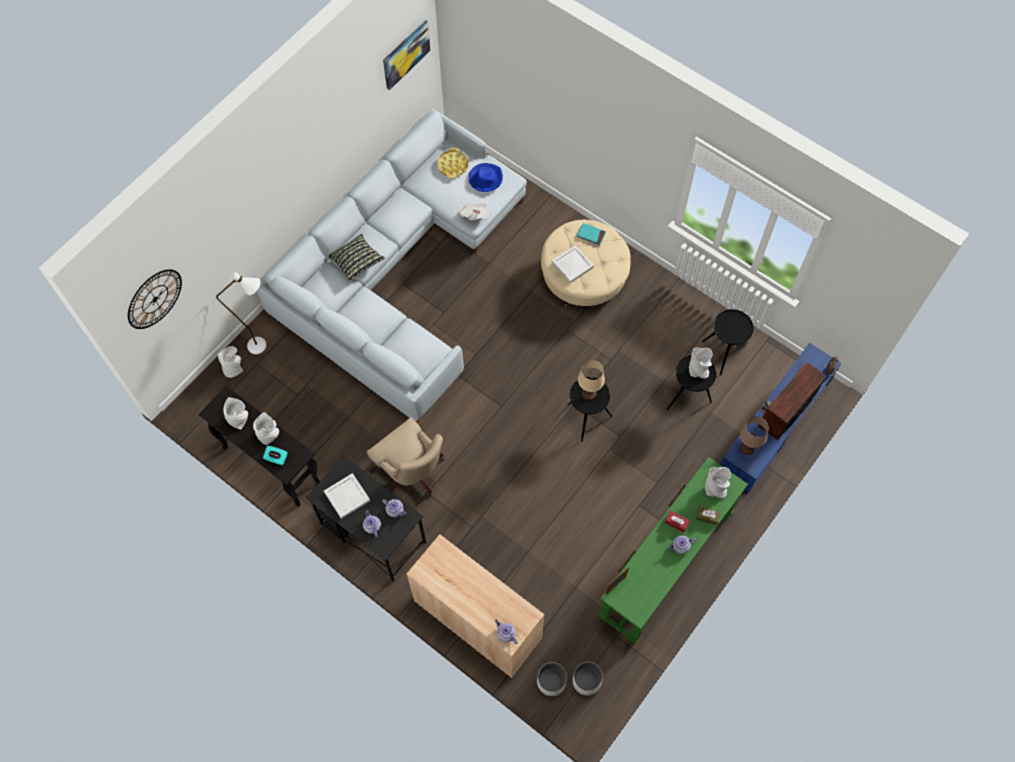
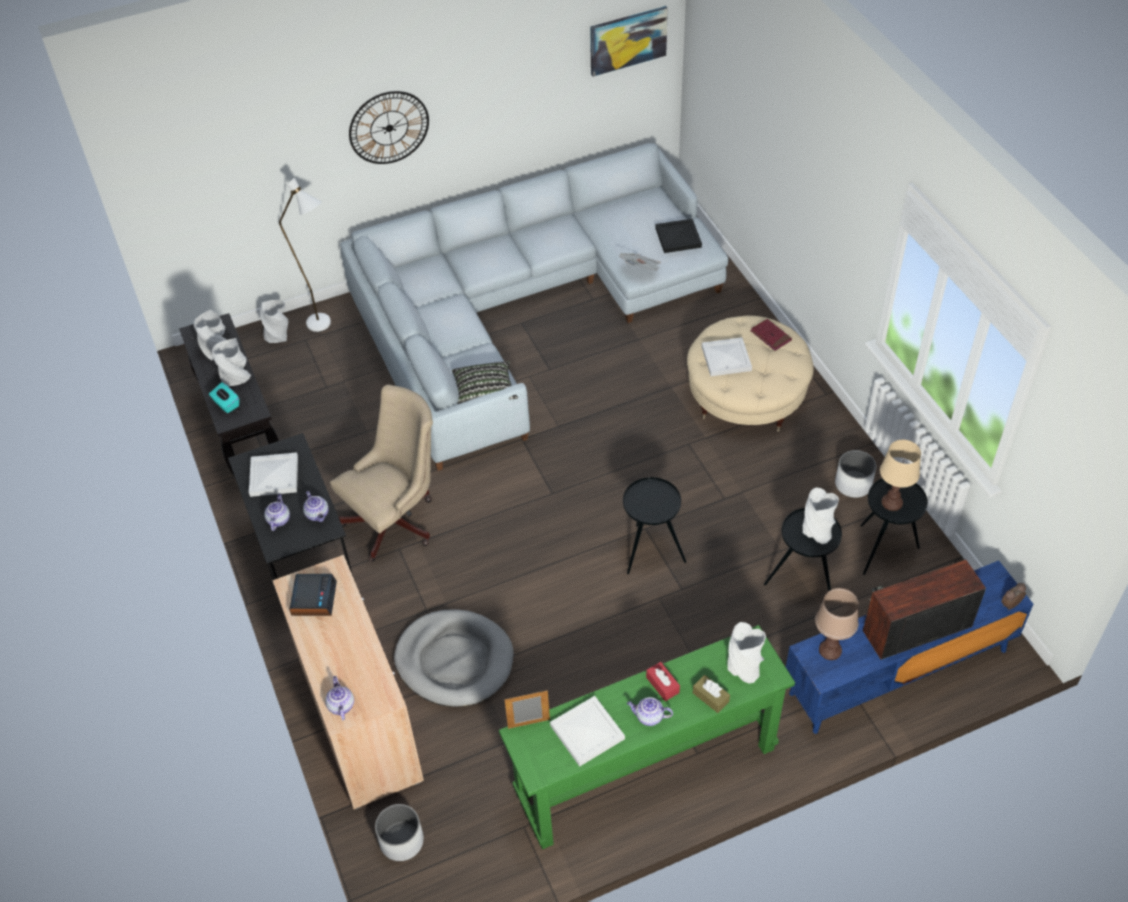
camera: 30 degrees right, 15 degrees down
(154, 299) = (188, 167): wall clock -> wall clock (389, 127)
(357, 262) = (472, 266): pillow -> pillow (484, 393)
(412, 473) = (396, 520): beige office chair -> beige office chair turned 120 degrees counterclockwise
(441, 573) = (313, 598): none -> alarm clock
(453, 165) = (647, 212): yellow tray -> none
(485, 178) = (677, 237): blue hat -> black tray
(511, 552) = (454, 660): none -> grey dog bed
(587, 681) = (448, 864): white planter -> white planter (853, 484)
(589, 393) = (653, 499): beige table lamp -> beige table lamp (892, 503)
(591, 235) = (770, 336): turquoise book -> red book
(650, 574) = (586, 732): none -> white tray

